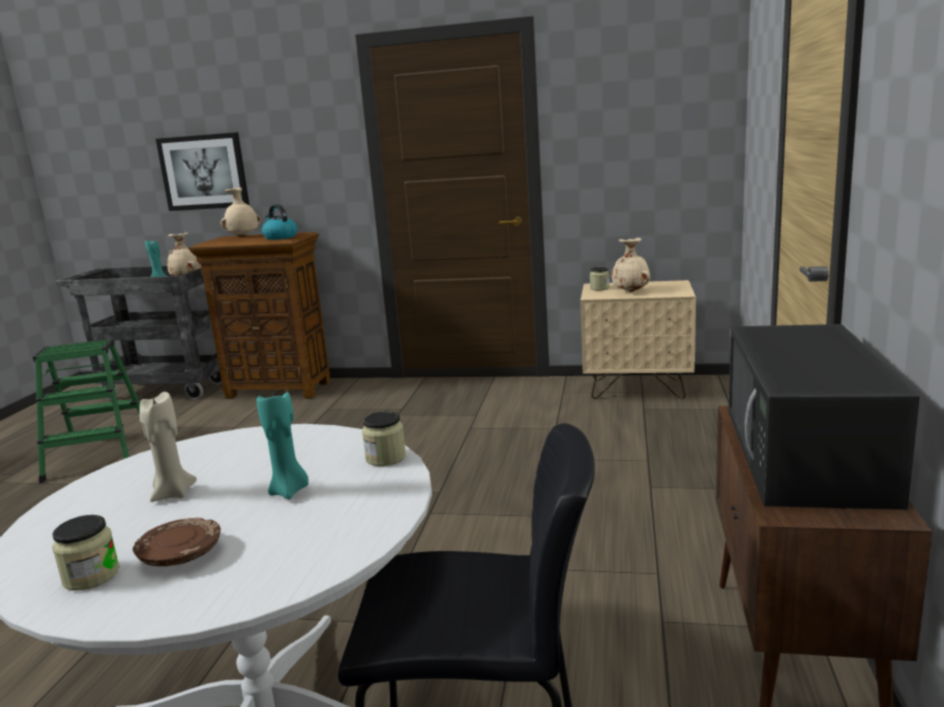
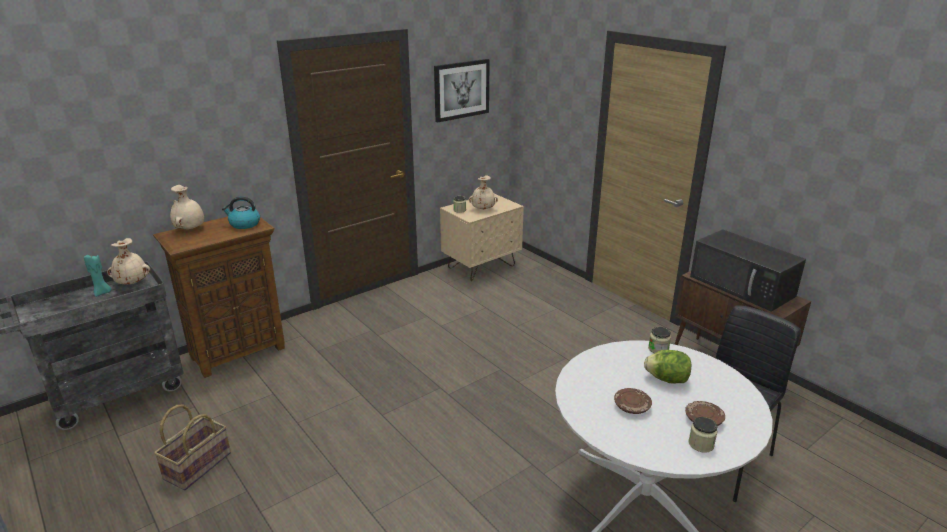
camera: 50 degrees left, 10 degrees up
(99, 452) = (197, 465): green step ladder -> basket
(172, 494) = (632, 406): beige candle -> brown plate
(204, 172) = (126, 174): picture -> picture (461, 90)
(289, 491) = (667, 379): turquoise candle -> lettuce

